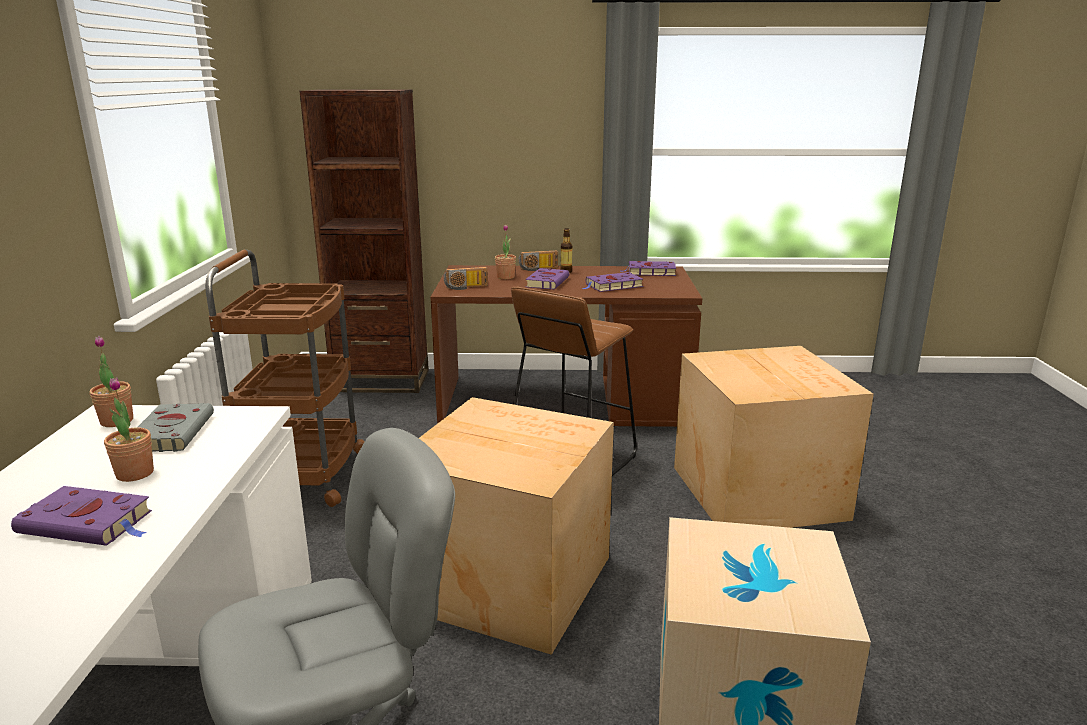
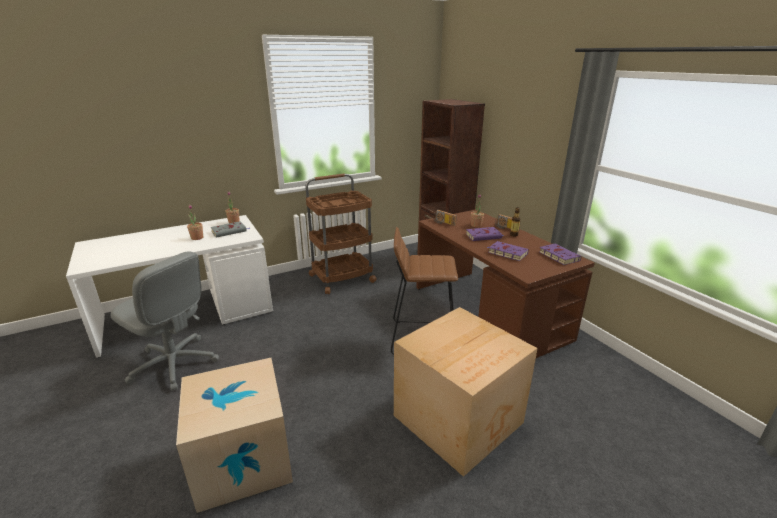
camera: 60 degrees right, 5 degrees up
(89, 523) = (163, 244): purple book -> none
(508, 579) = (303, 355): cardboard box -> none

